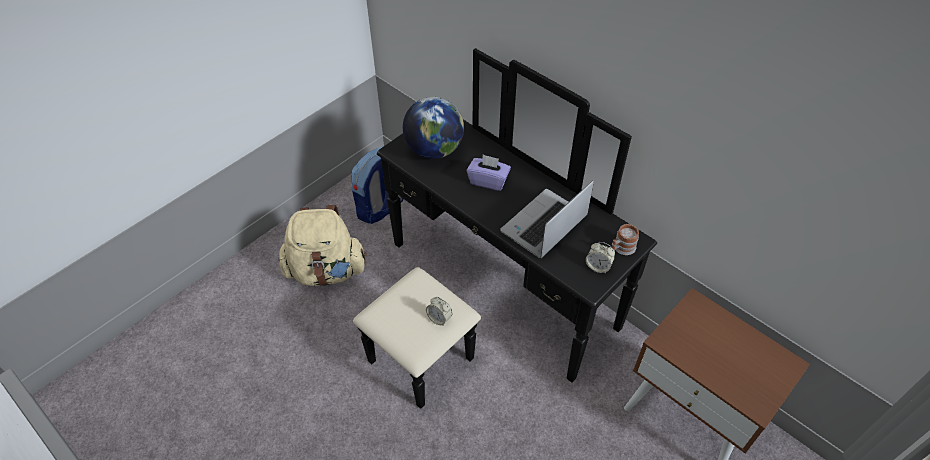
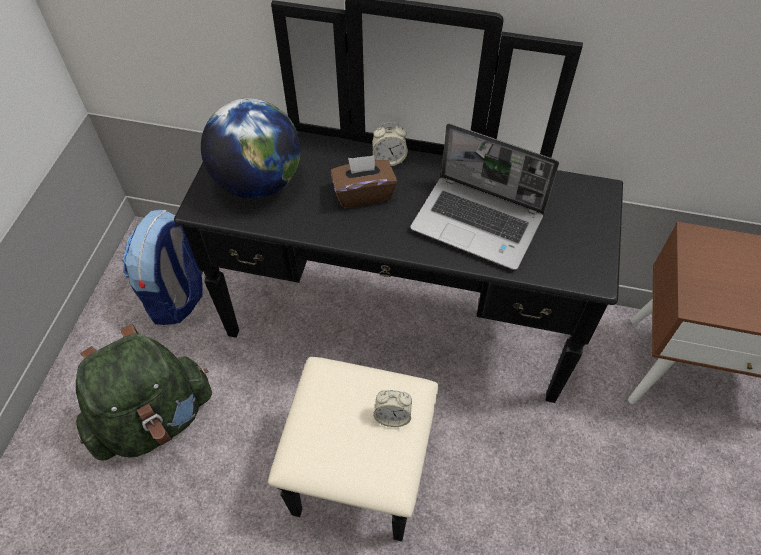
camera: 30 degrees left, 5 degrees up
(326, 271) = (155, 419): beige backpack -> green backpack
(488, 181) = (363, 194): purple tissue box -> brown tissue box
(544, 226) = (479, 223): laptop -> laptop turned 75 degrees counterclockwise
(598, 266) = (583, 246): alarm clock -> alarm clock (389, 159)
(621, 248) = (591, 209): mug -> none

